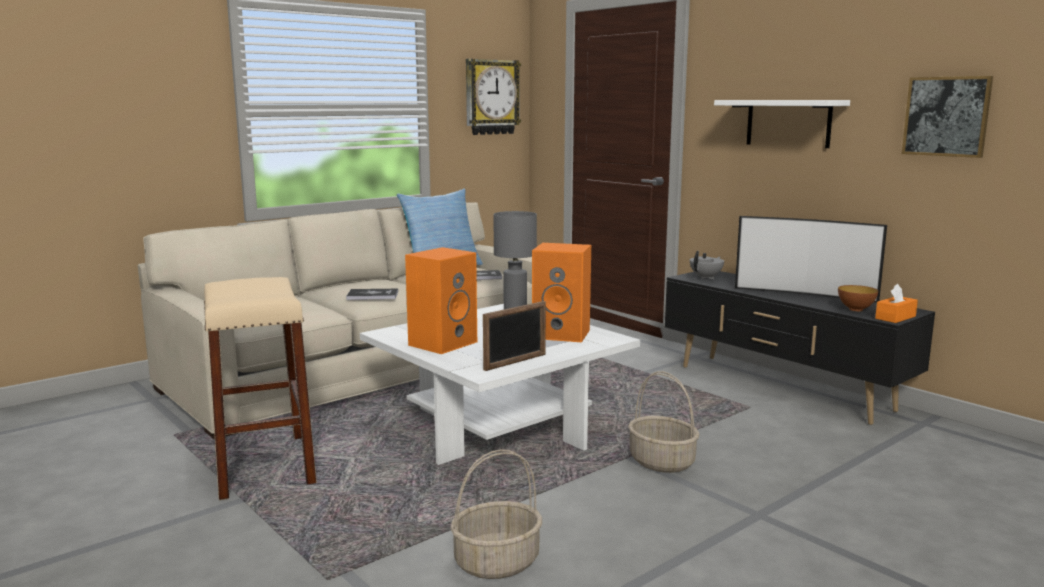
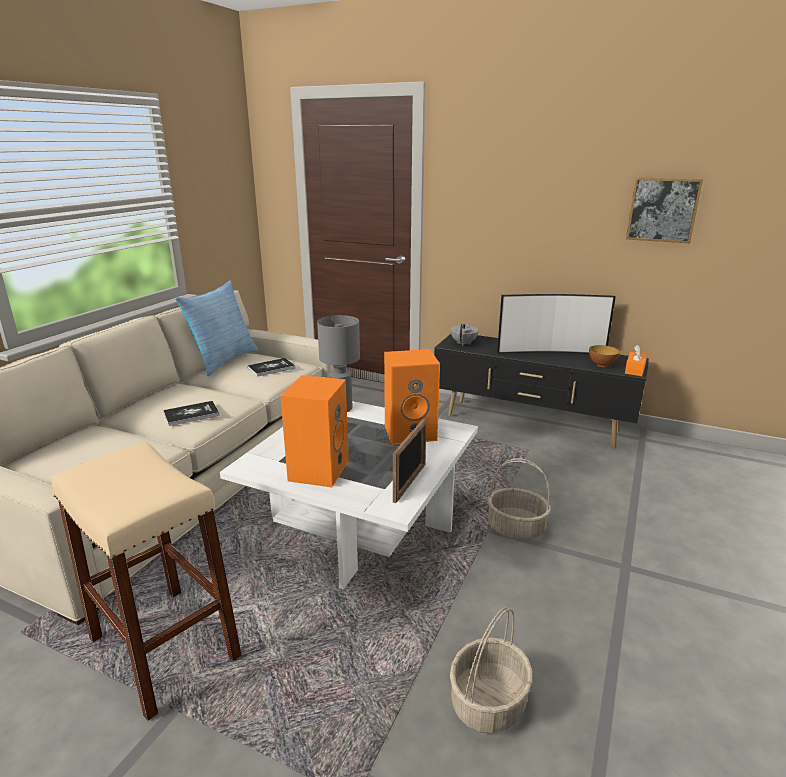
camera: 25 degrees left, 10 degrees up
(491, 97) = (225, 182): wall clock -> none
(788, 123) = (524, 211): white shelf -> none

